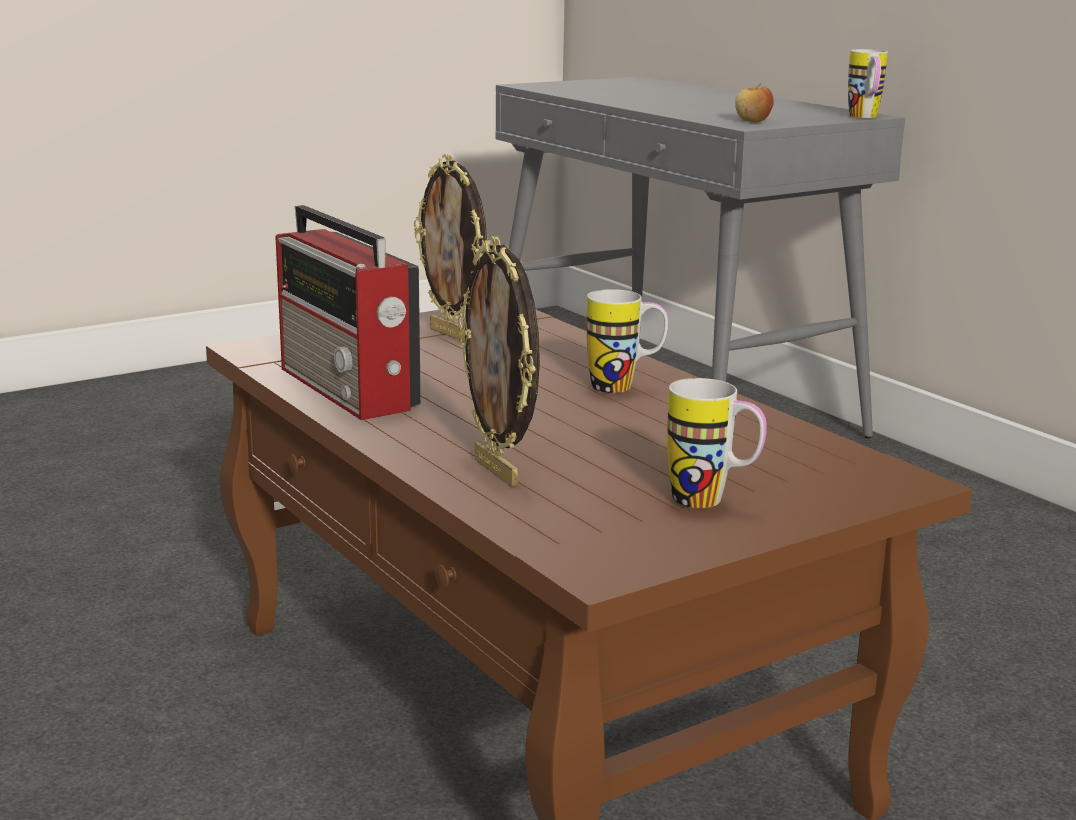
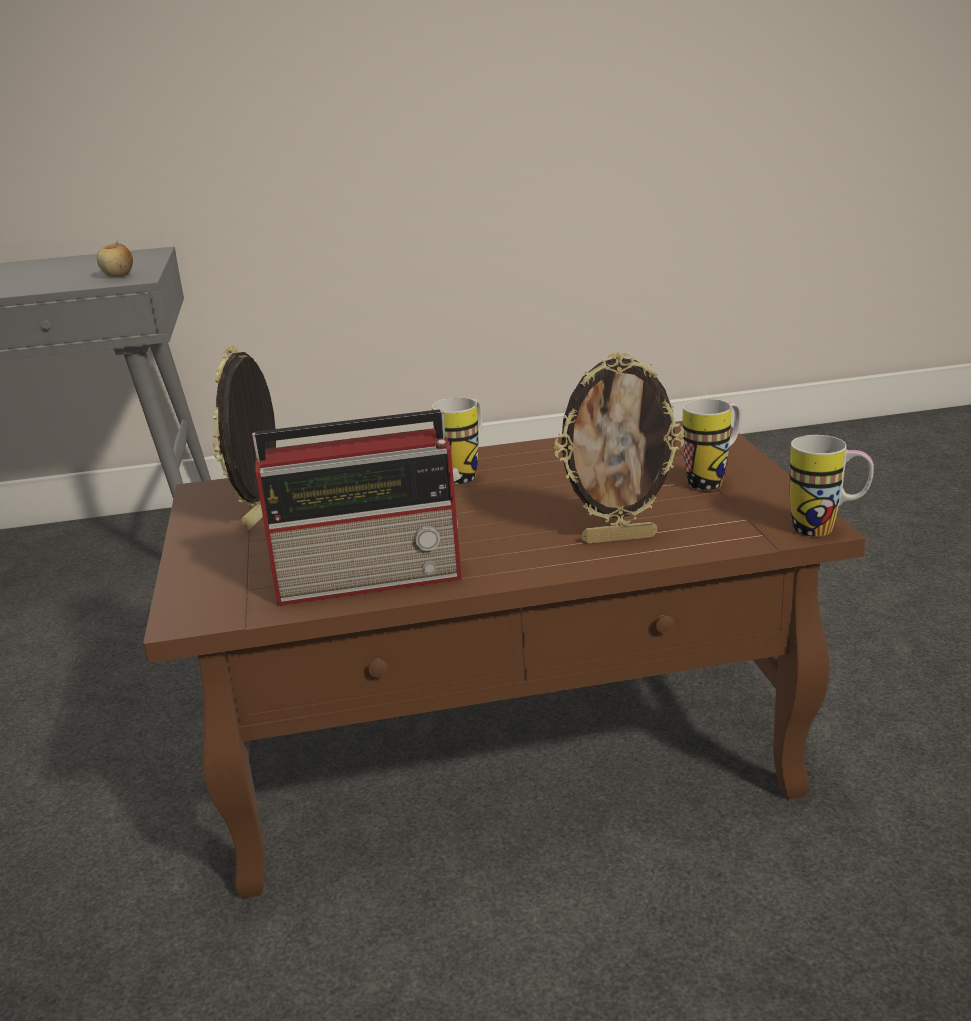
camera: 65 degrees left, 5 degrees up
(452, 335) = (261, 518): picture frame -> picture frame turned 120 degrees clockwise
(865, 117) = (159, 253): mug -> mug (826, 530)

